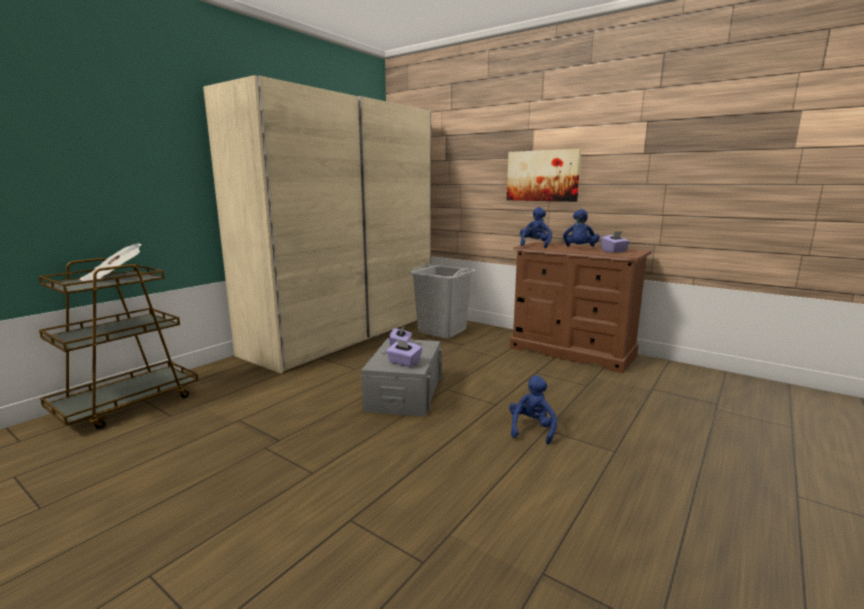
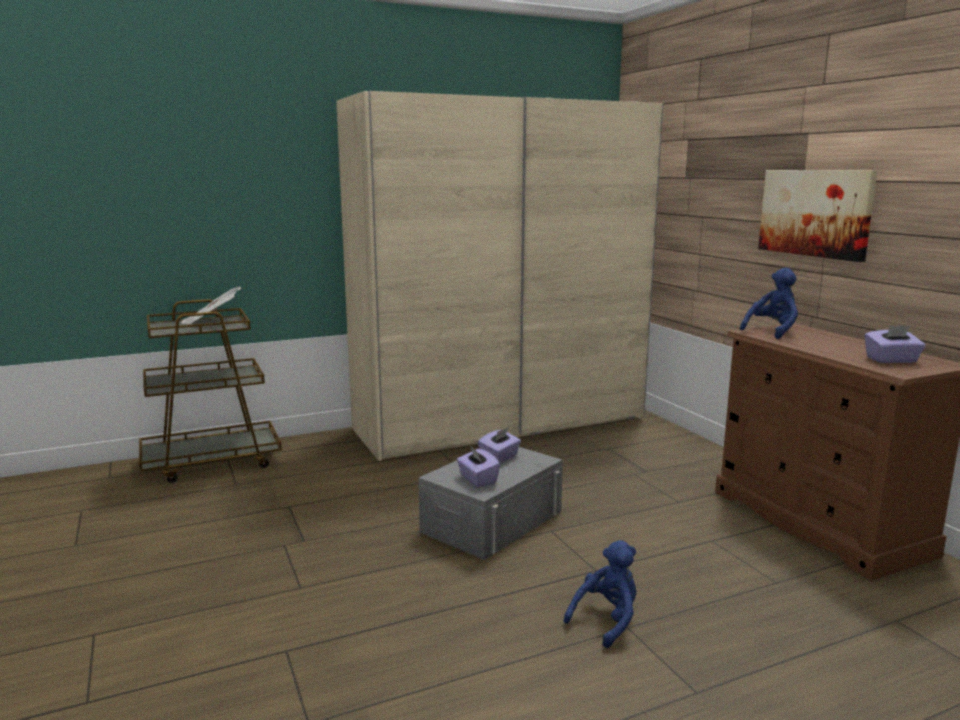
camera: 30 degrees right, 0 degrees up
(442, 331) = (638, 444): grey laundry basket -> none
(579, 249) = (836, 347): blue plush toy -> none

